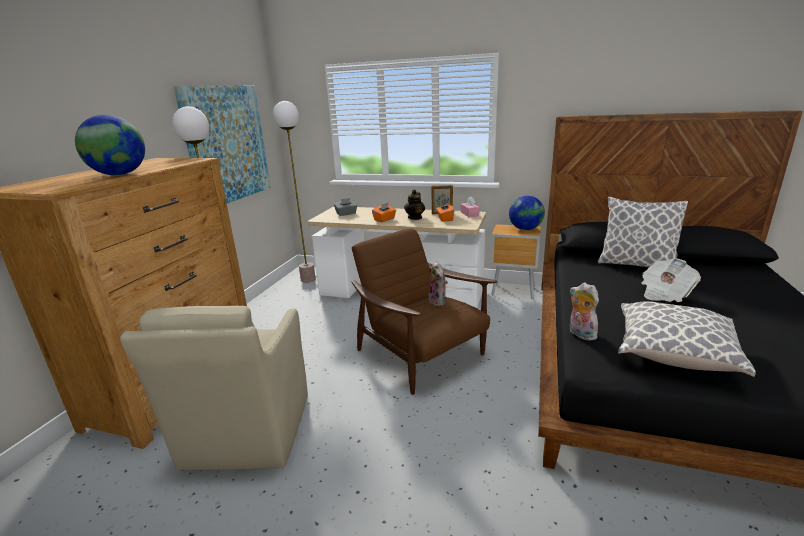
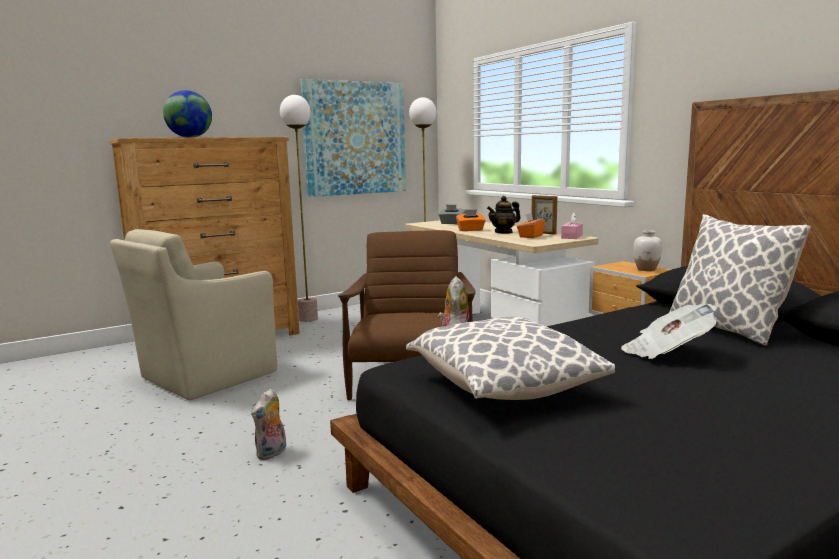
camera: 40 degrees right, 10 degrees down
(438, 302) = (431, 315): plush toy -> plush toy (272, 453)
(525, 229) = (646, 269): globe -> white vase

